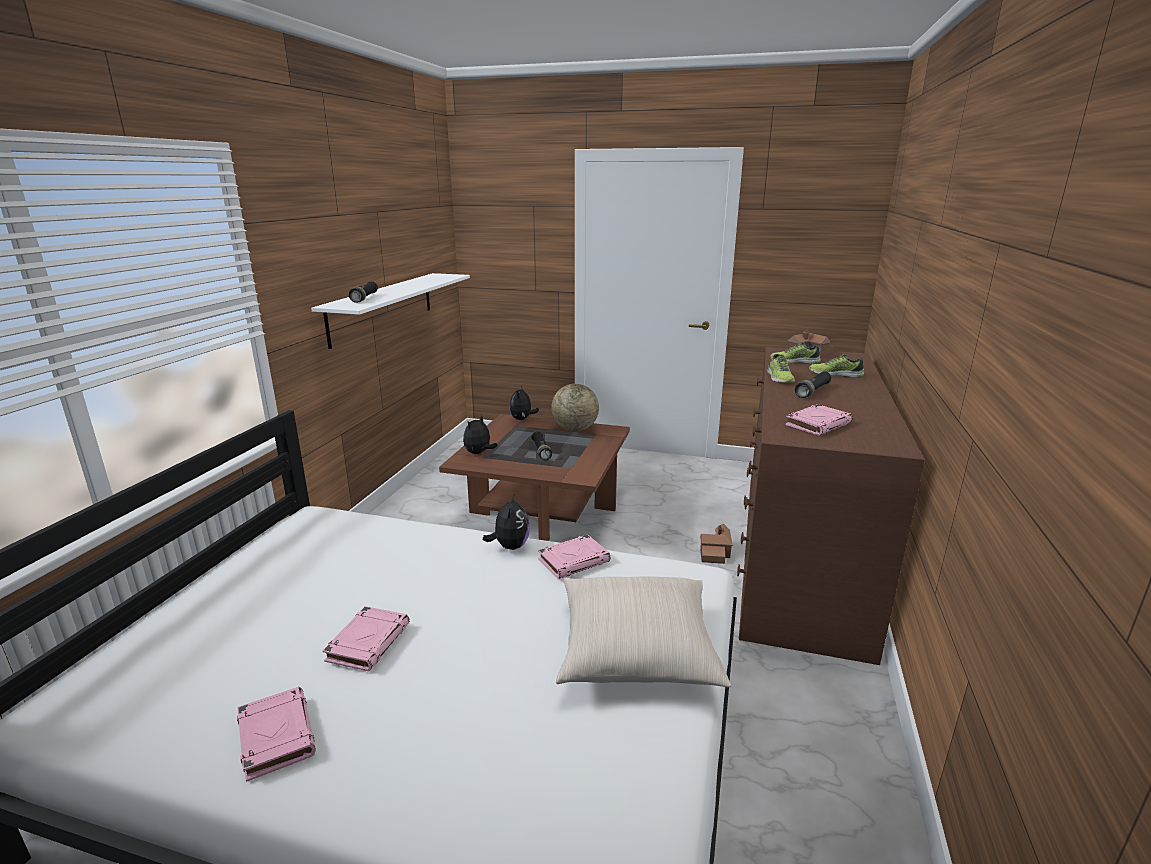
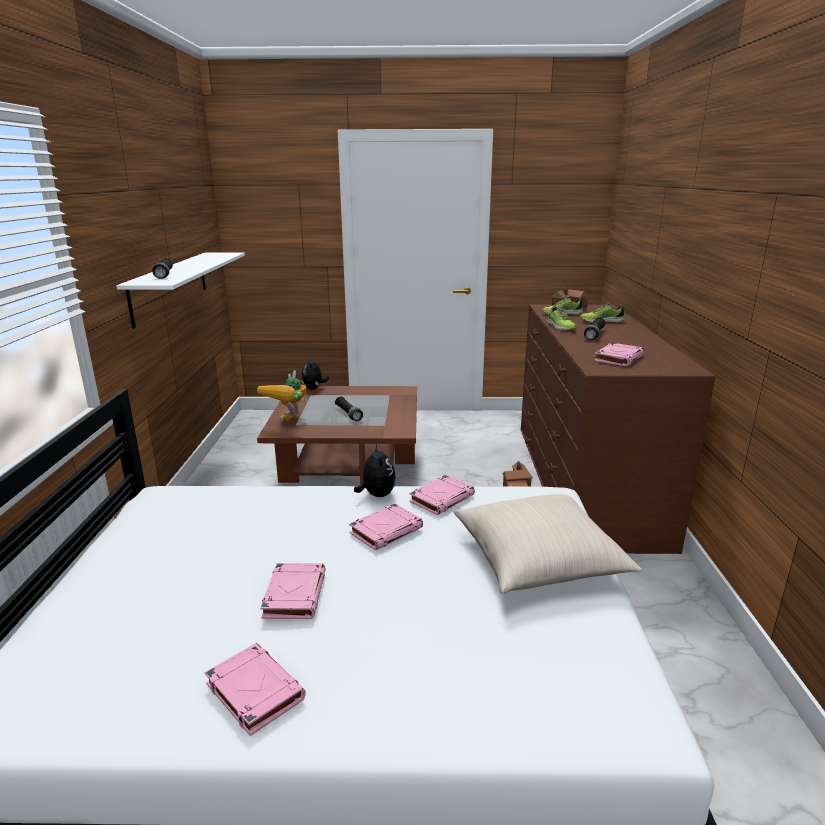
camera: 15 degrees left, 0 degrees up
(479, 453) = (289, 422): plush toy -> toy robot
(496, 588) = (386, 530): none -> pink book
(575, 429) = (369, 392): globe -> none

